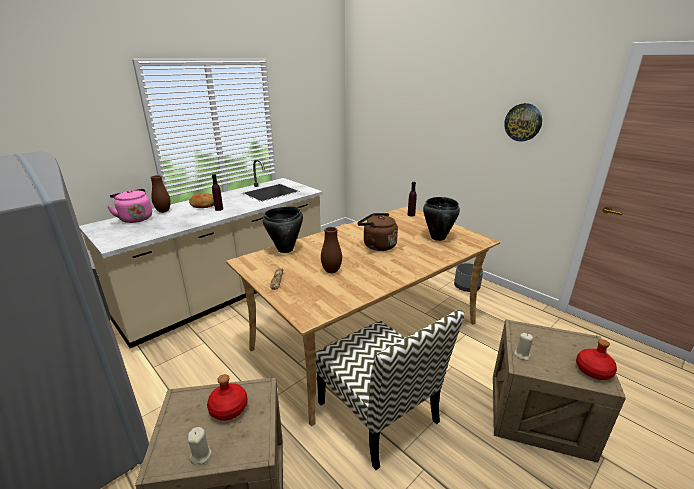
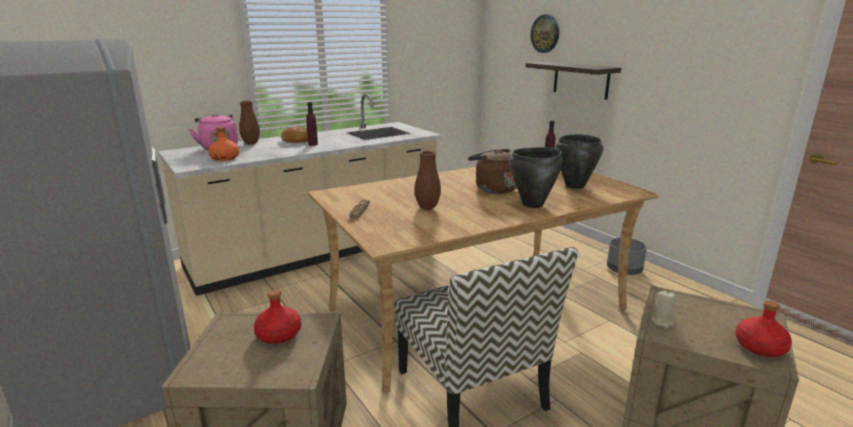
camera: 10 degrees right, 5 degrees down
(144, 231) = (224, 158): none -> orange bottle
(201, 455) = (236, 371): beige candle -> none
(285, 249) = (380, 186): black cooking pot -> black cooking pot (533, 204)
(427, 141) = (581, 80): none -> shelf
(523, 122) = (702, 47): wall clock -> wall clock (545, 33)

